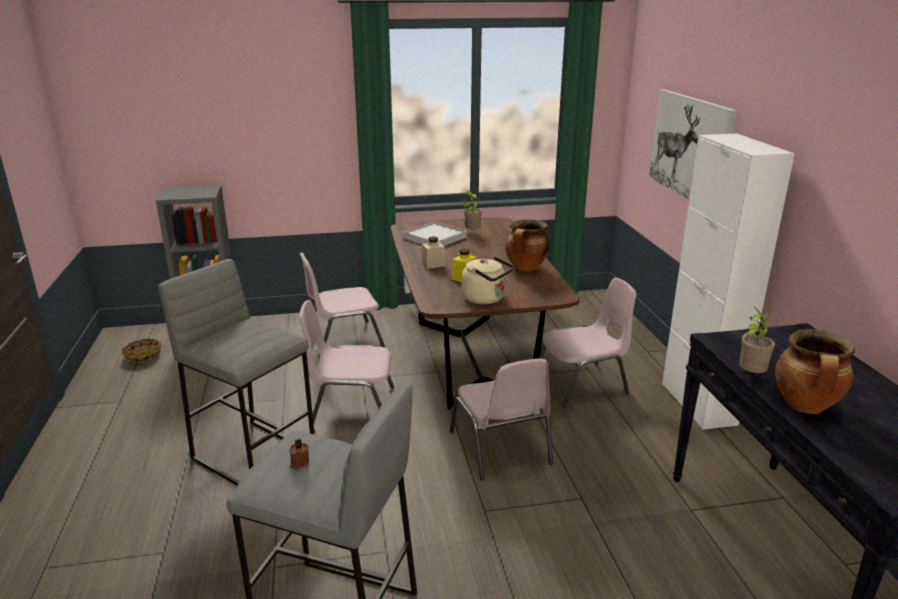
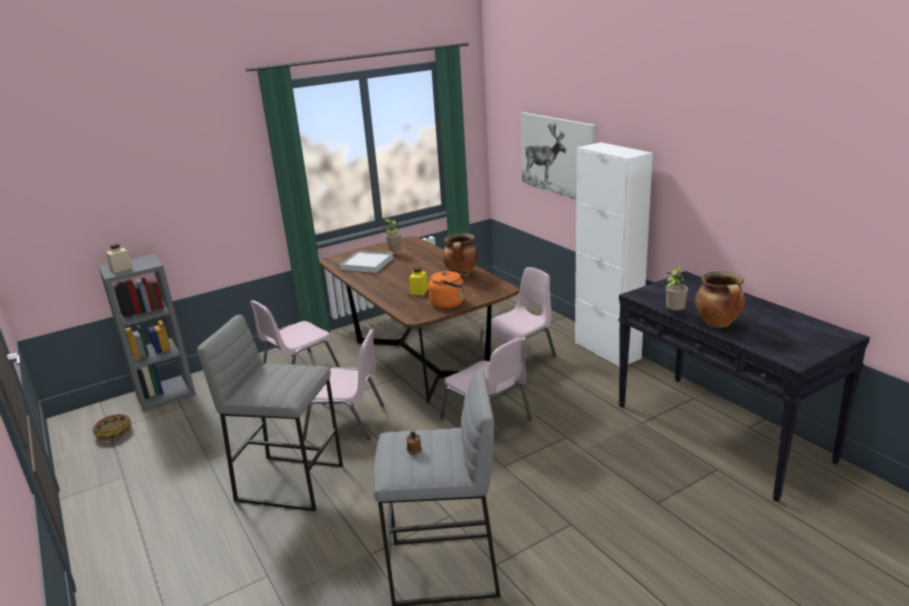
camera: 20 degrees left, 0 degrees up
(351, 406) = (346, 422): pink chair -> pink chair turned 150 degrees counterclockwise
(433, 264) = (385, 286): beige jar -> beige jar (121, 268)
(486, 299) = (450, 303): beige kettle -> orange kettle

